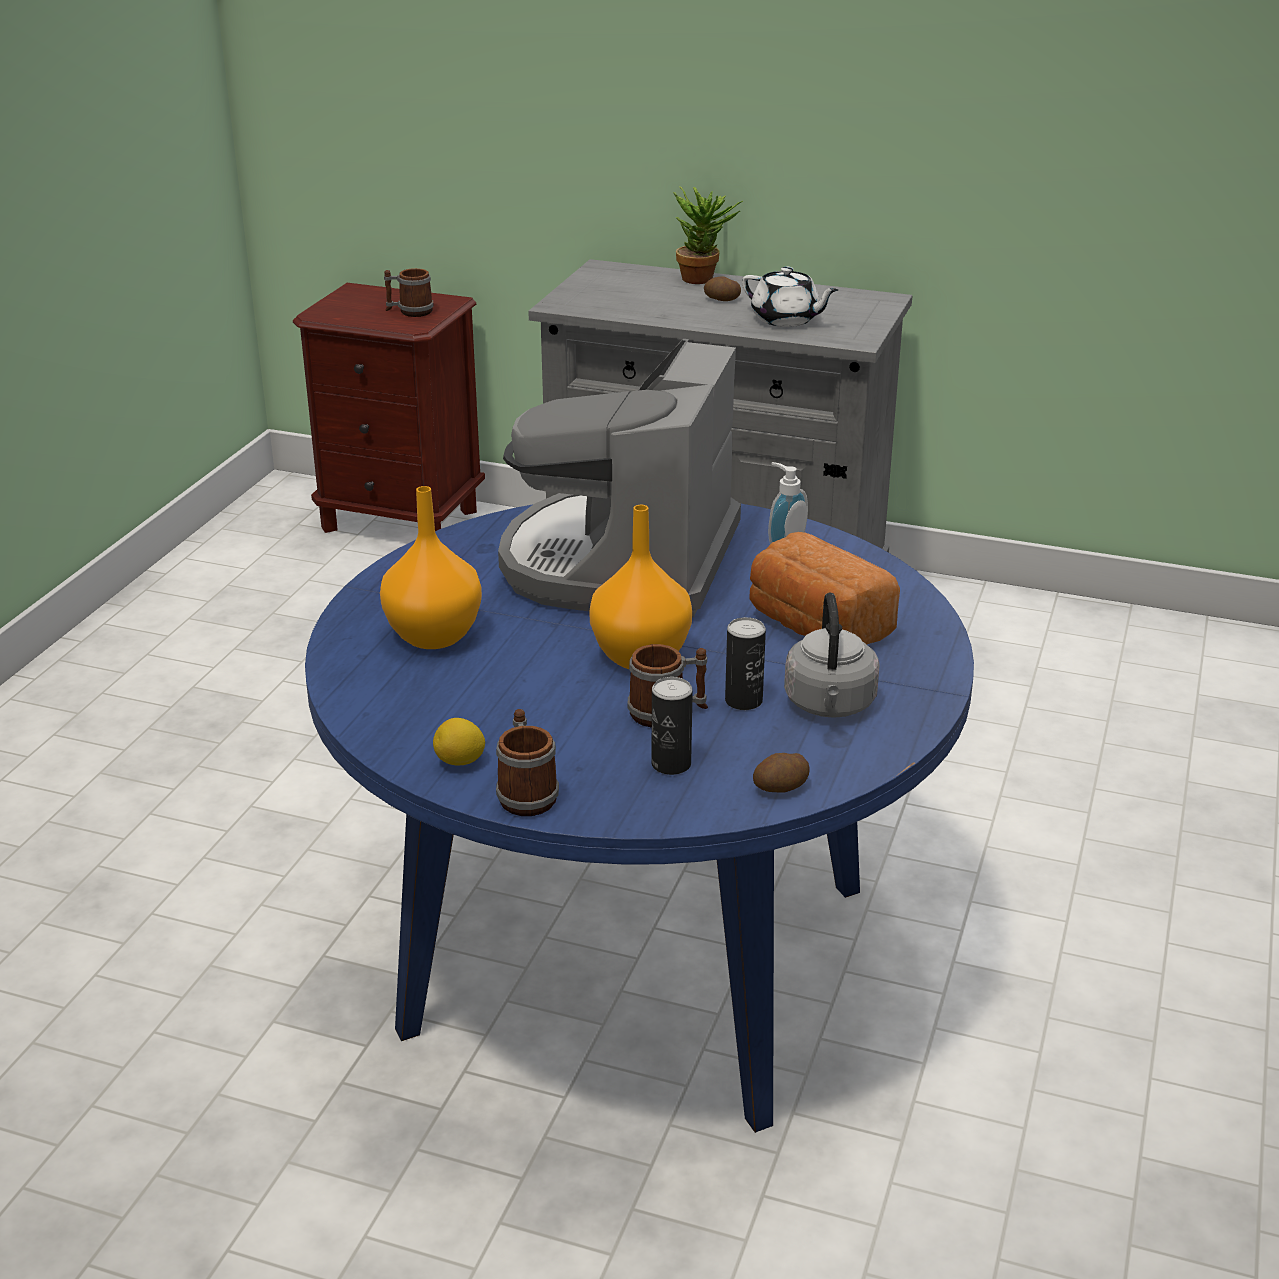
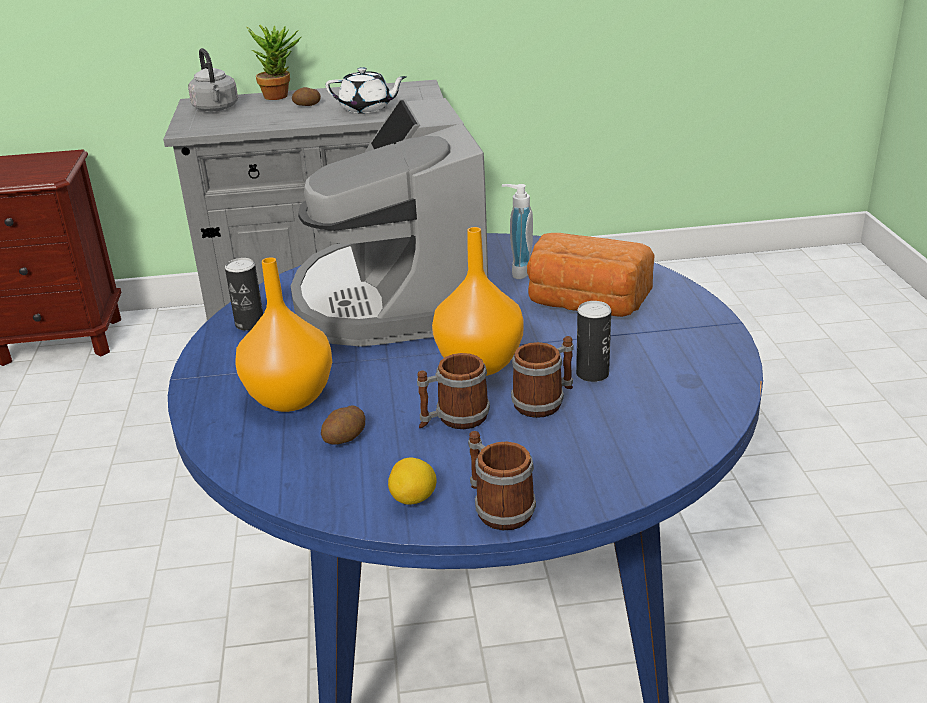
camera: 25 degrees left, 0 degrees up
(409, 311) = (38, 168): mug -> mug (453, 419)
(671, 764) = (590, 441): can -> can (250, 324)
(781, 788) = (692, 432): potato -> potato (345, 438)
(830, 705) = (658, 358): grey kettle -> grey kettle (216, 109)

